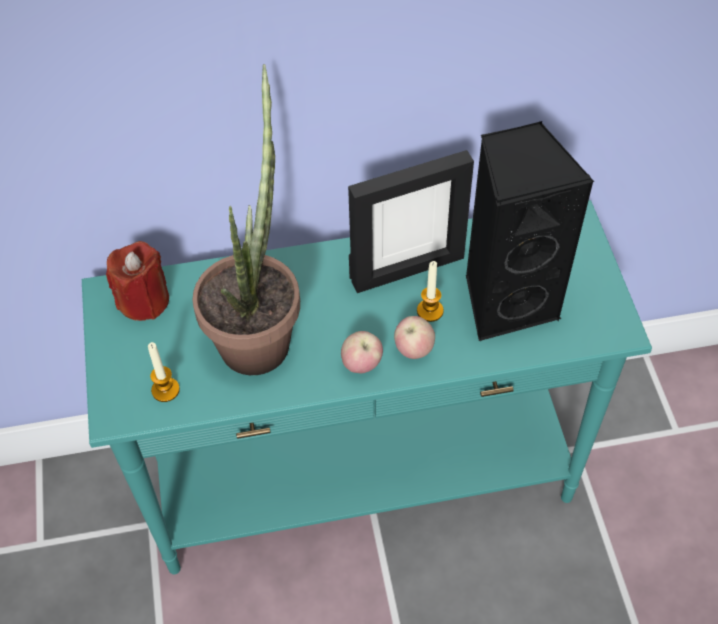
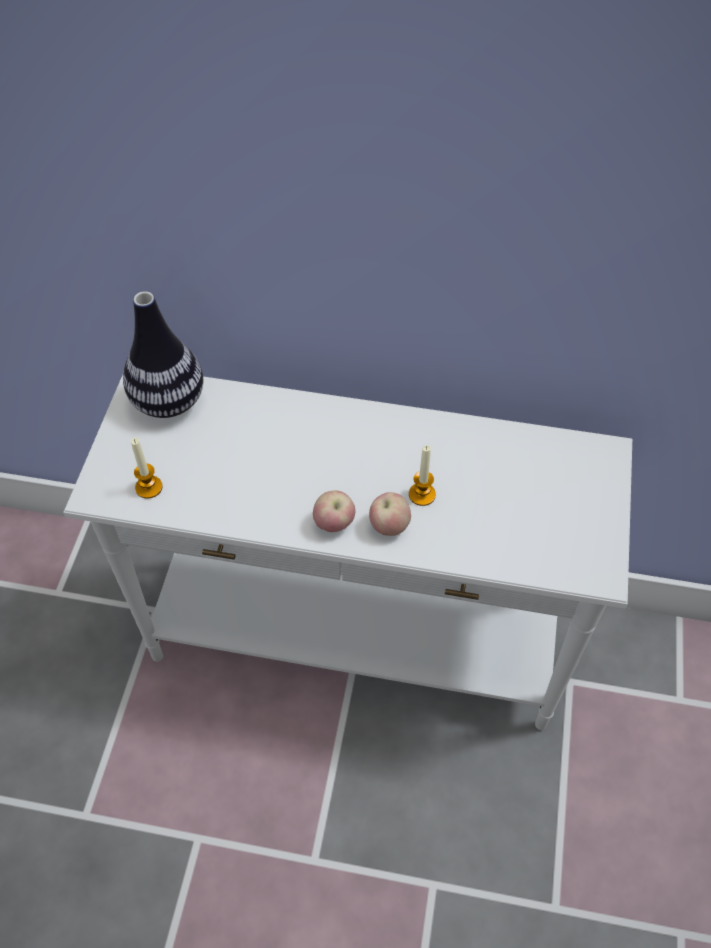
camera: 20 degrees right, 0 degrees up
(144, 300) = (169, 401): red candle -> vase
(259, 332) = (255, 463): potted plant -> none
(365, 479) = (358, 638): turquoise console table -> white console table
(407, 268) = (419, 447): picture frame -> none
(506, 300) = (501, 509): black speaker -> none

